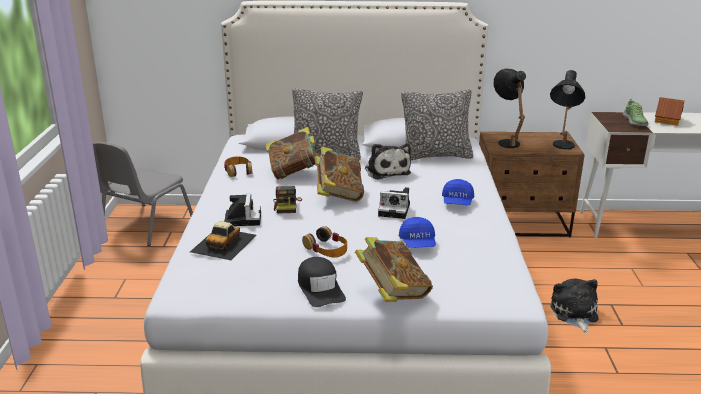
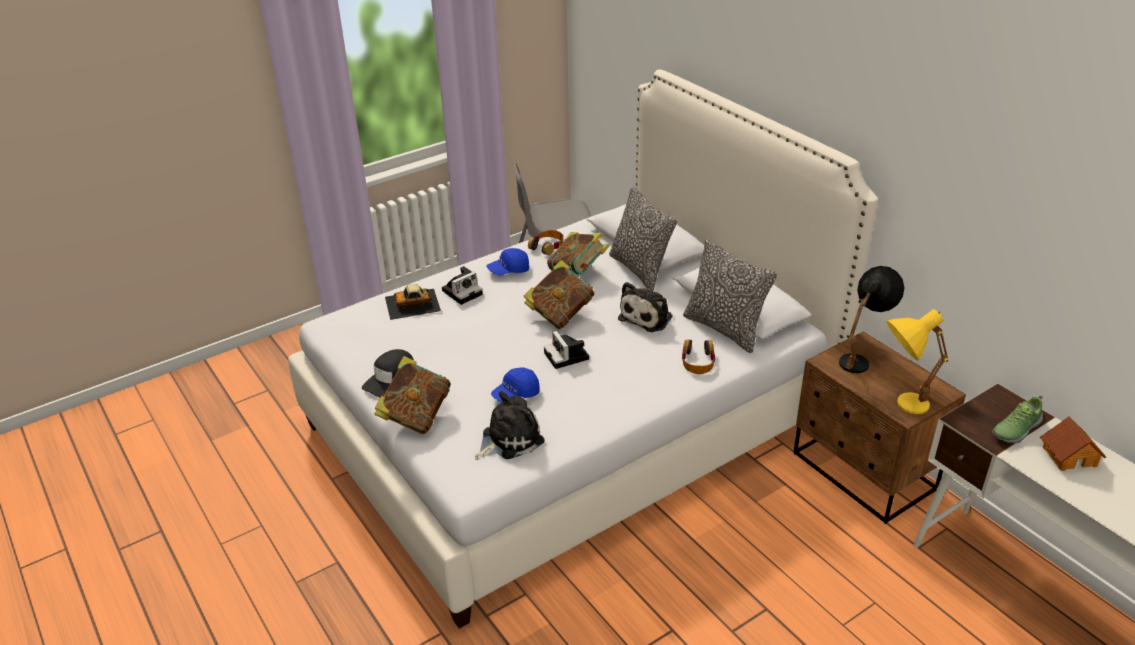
camera: 55 degrees right, 10 degrees up
(287, 205) = (508, 300): camera -> none
(326, 248) = (453, 353): headphones -> headphones (698, 361)
(457, 202) = (627, 384): blue cap -> blue cap (508, 270)
(561, 148) = (901, 405): black table lamp -> yellow table lamp
(574, 313) = (713, 584): plush toy -> plush toy (509, 439)

